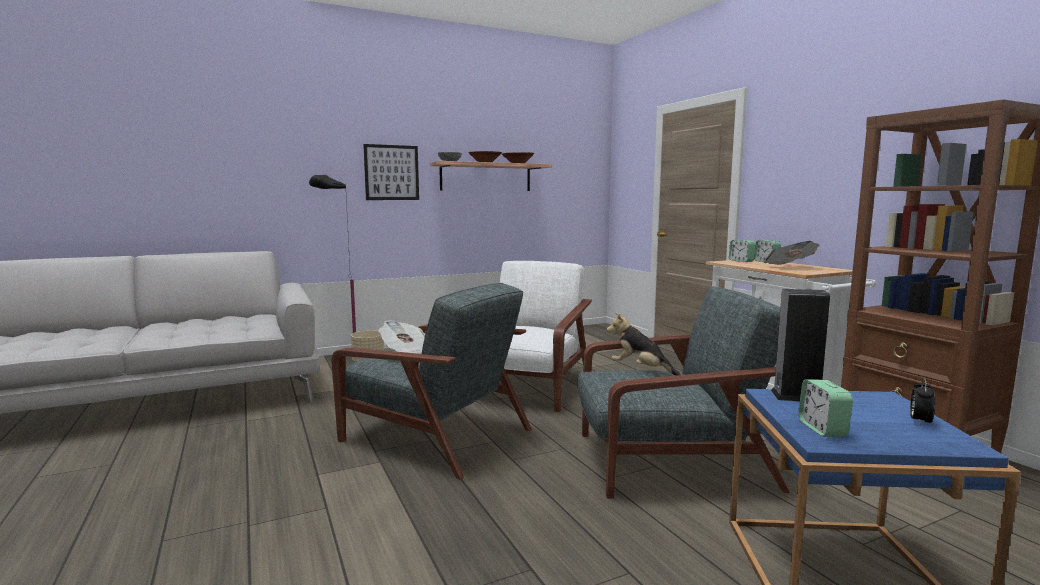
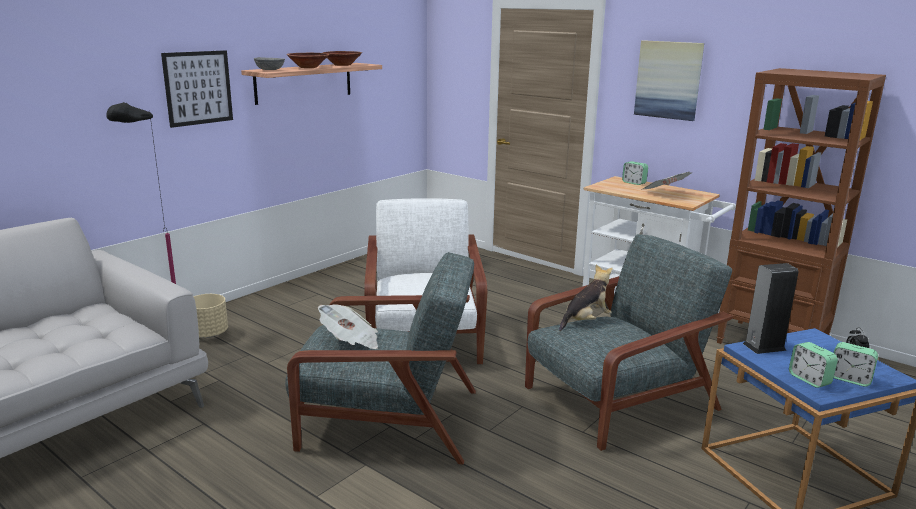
camera: 25 degrees left, 10 degrees up
(640, 369) = (585, 321): plush toy -> plush toy turned 135 degrees clockwise
(741, 261) = (612, 184): alarm clock -> alarm clock (850, 379)
(804, 155) = (668, 80): none -> picture

